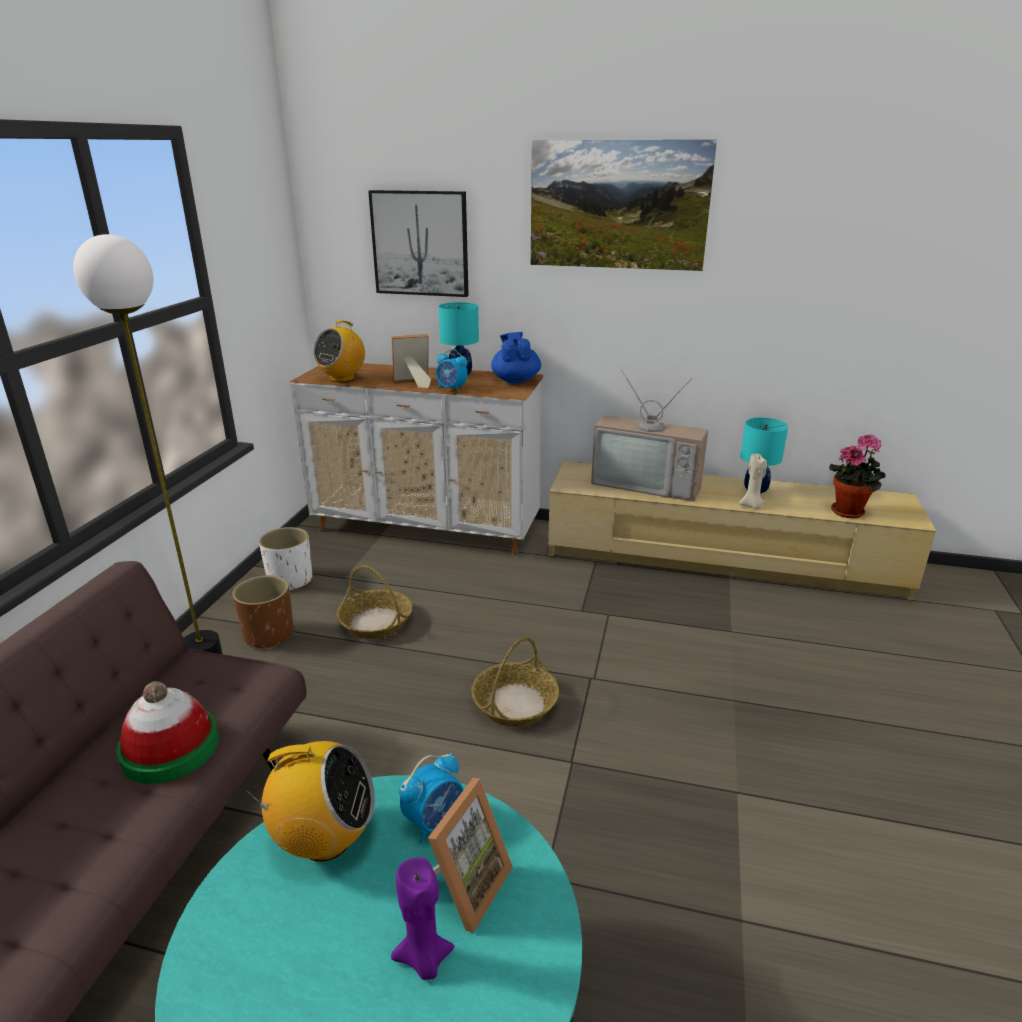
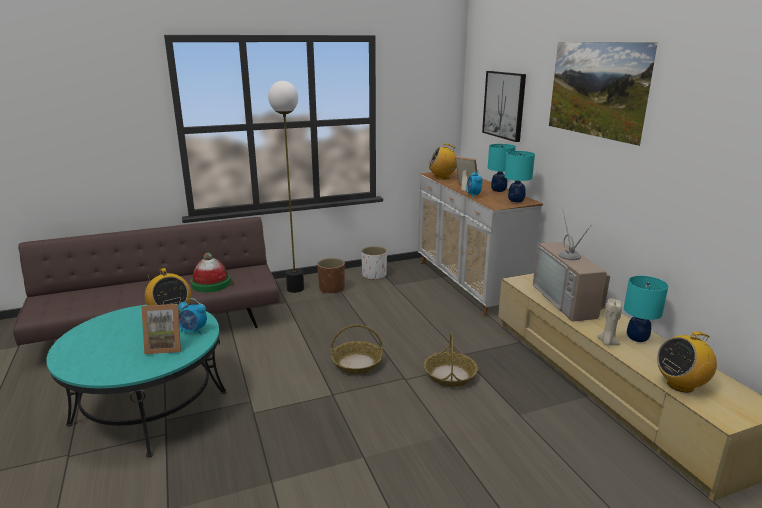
camera: 55 degrees right, 5 degrees down
(375, 622) = (371, 306): basket -> basket (449, 375)
(424, 959) = (129, 350): purple candle -> none
(515, 380) = (516, 201): blue teapot -> turquoise table lamp
(850, 511) = (680, 385): potted plant -> radio

